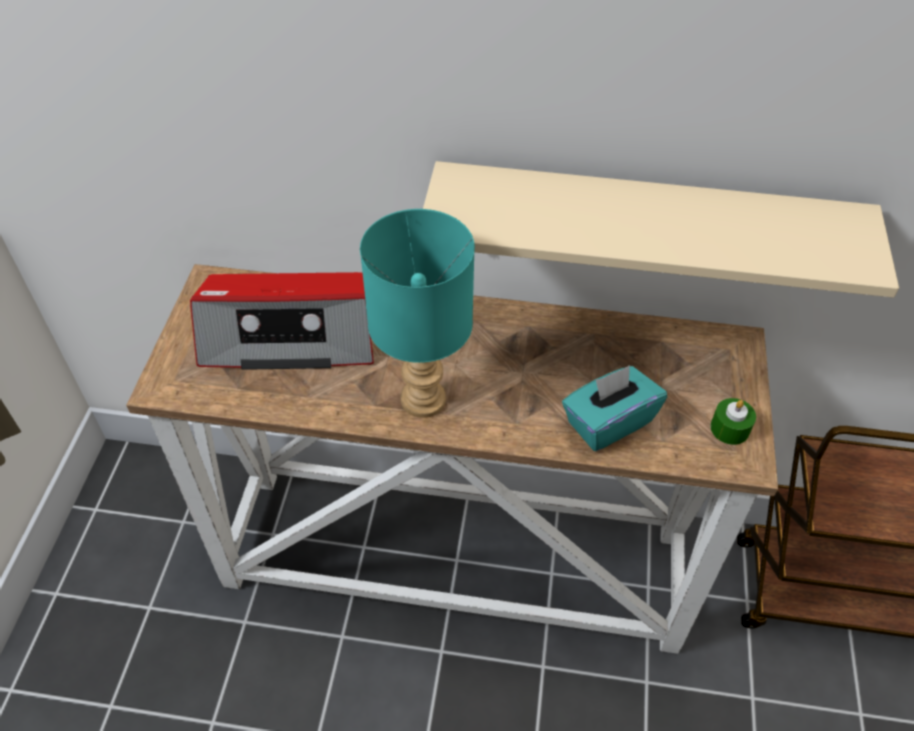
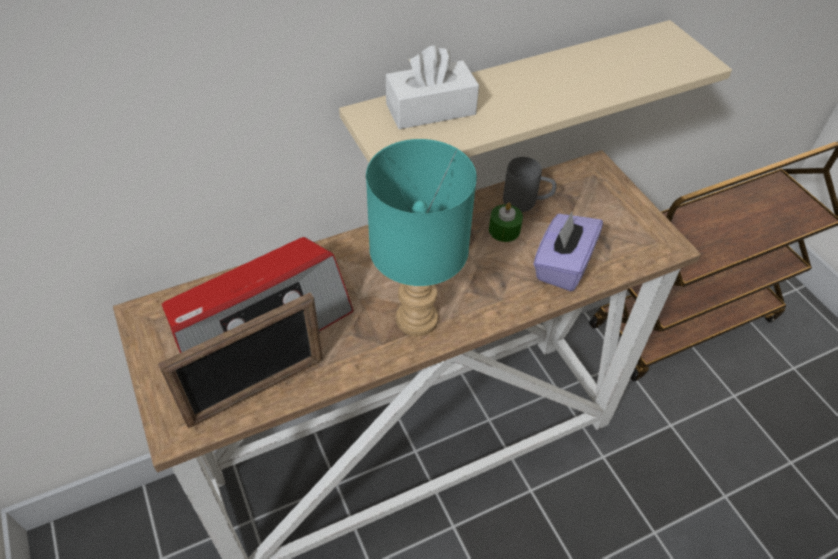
camera: 35 degrees left, 0 degrees up
(243, 389) = (257, 391): none -> picture frame
(516, 196) = (430, 109): none -> white tissue box
(608, 422) = (562, 265): turquoise tissue box -> purple tissue box
(627, 344) = (527, 203): none -> grey mug
(729, 428) = (640, 229): green candle -> green candle (504, 230)

